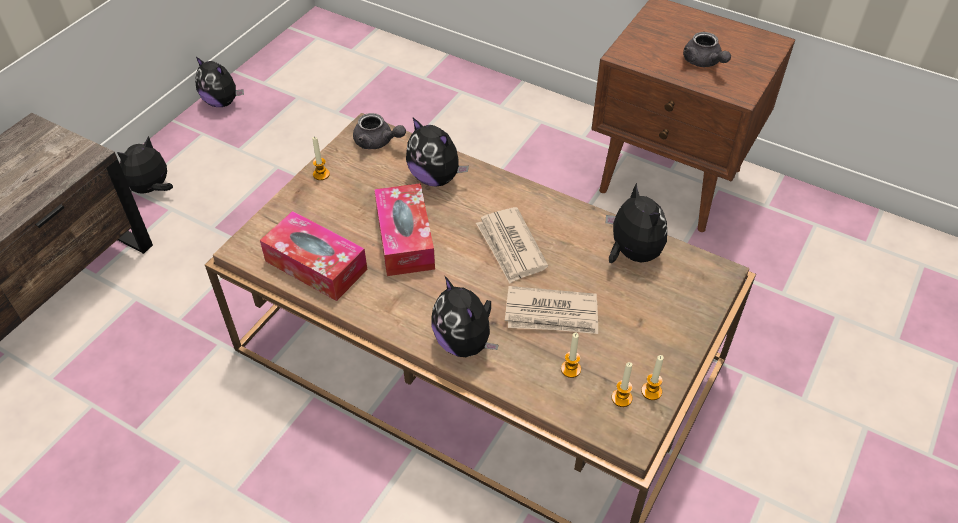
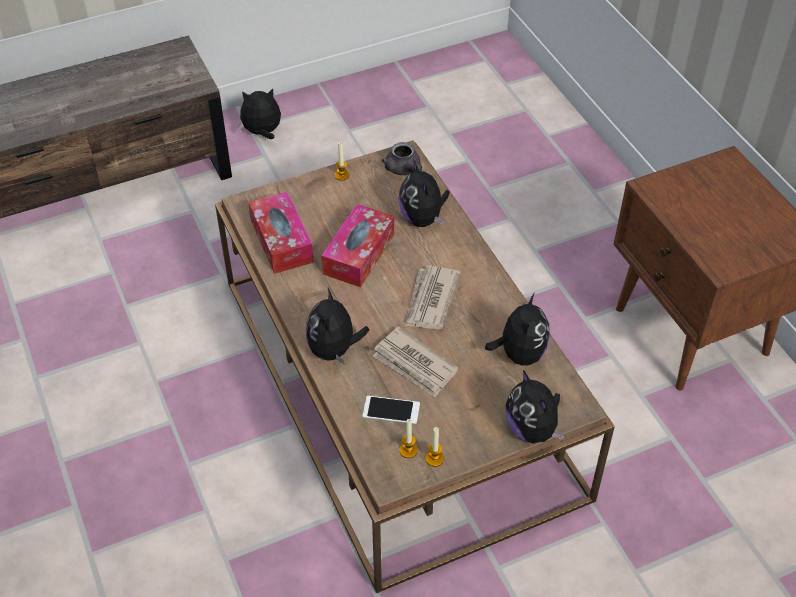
camera: 35 degrees right, 0 degrees up
(222, 102) = (366, 84): plush toy -> plush toy (532, 429)
(570, 369) = (391, 410): candle -> phone
(703, 62) = (717, 226): grey teapot -> none

